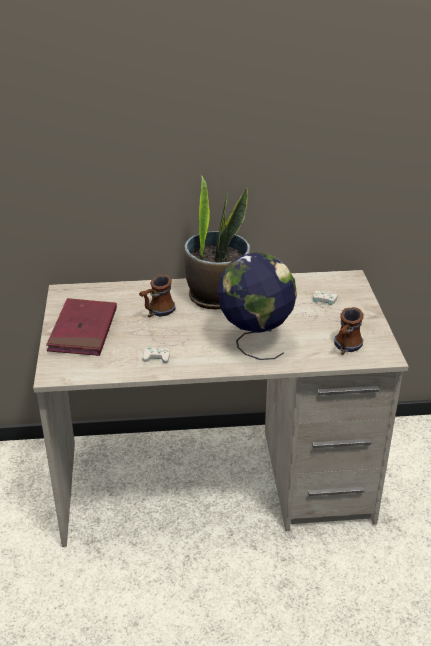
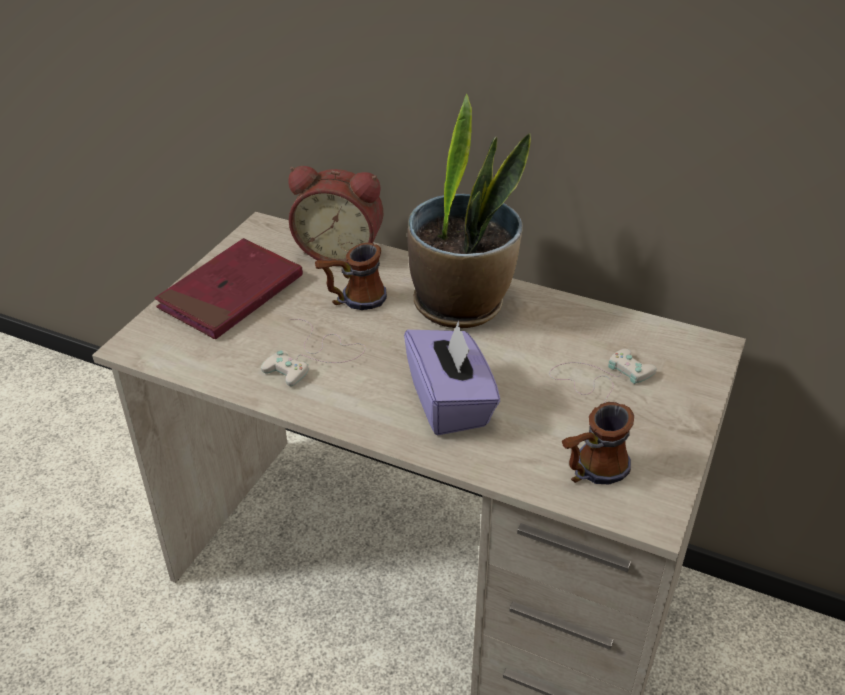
camera: 30 degrees right, 5 degrees up
(123, 290) = (340, 251): none -> alarm clock
(254, 342) = (450, 403): globe -> purple tissue box

